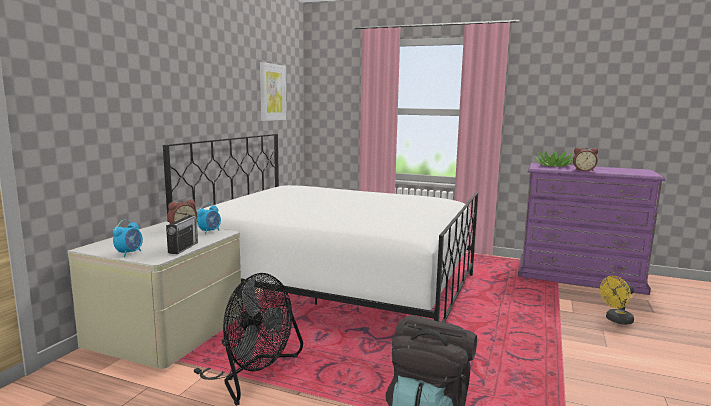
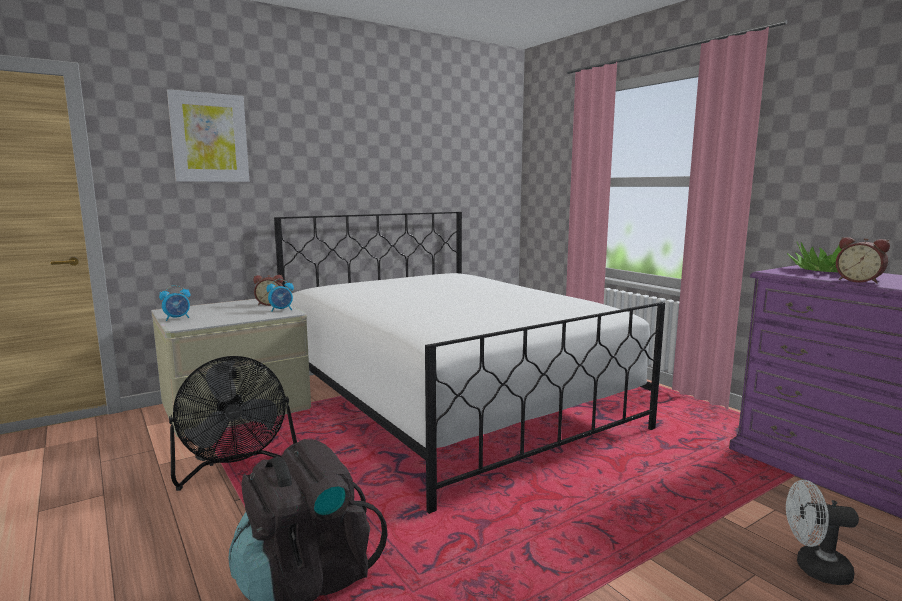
camera: 35 degrees right, 0 degrees up
(183, 248) = (222, 321): radio -> none
(272, 92) = (459, 162): picture -> picture (209, 138)
(616, 320) = (814, 569): yellow fan -> white fan

